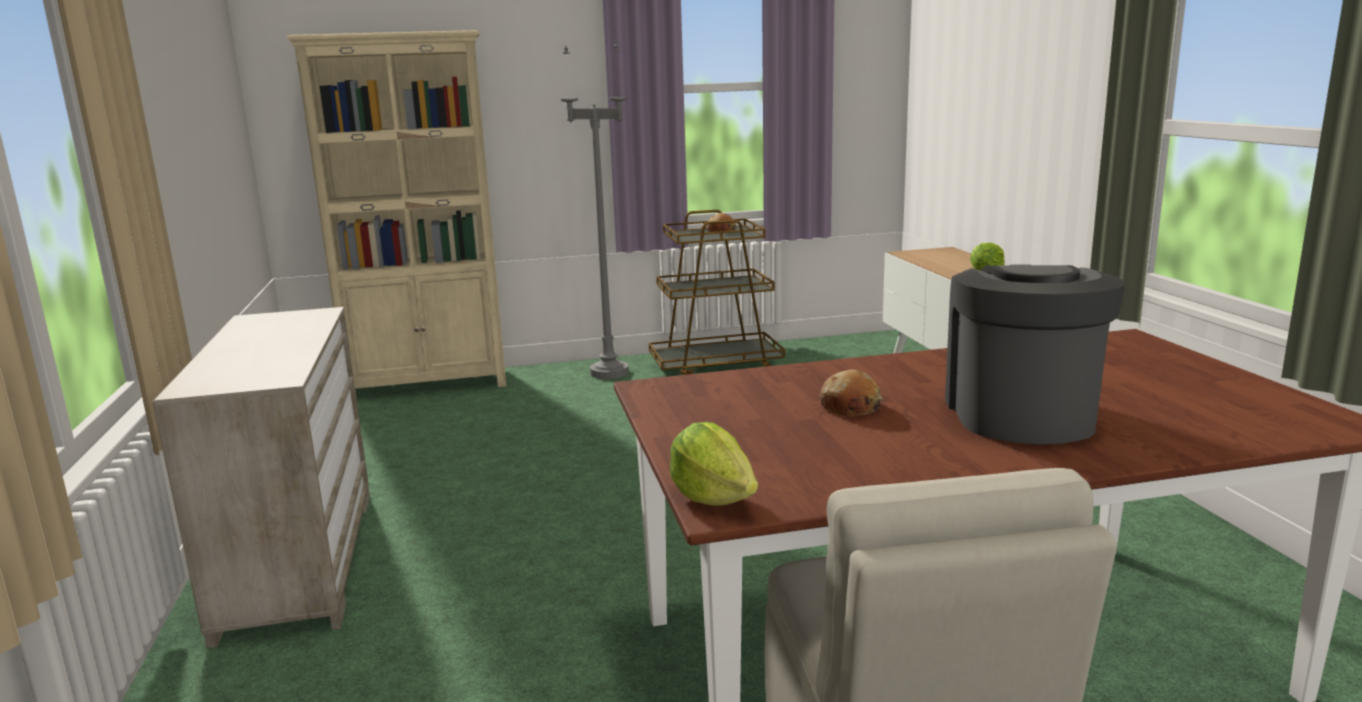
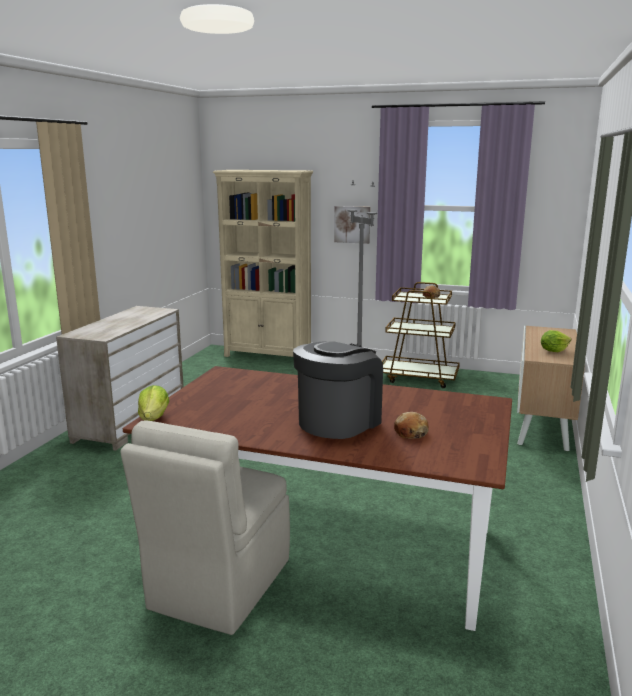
camera: 30 degrees right, 0 degrees up
(558, 127) = (352, 224): none -> picture
(851, 406) = (277, 399): bread -> bread (410, 432)

